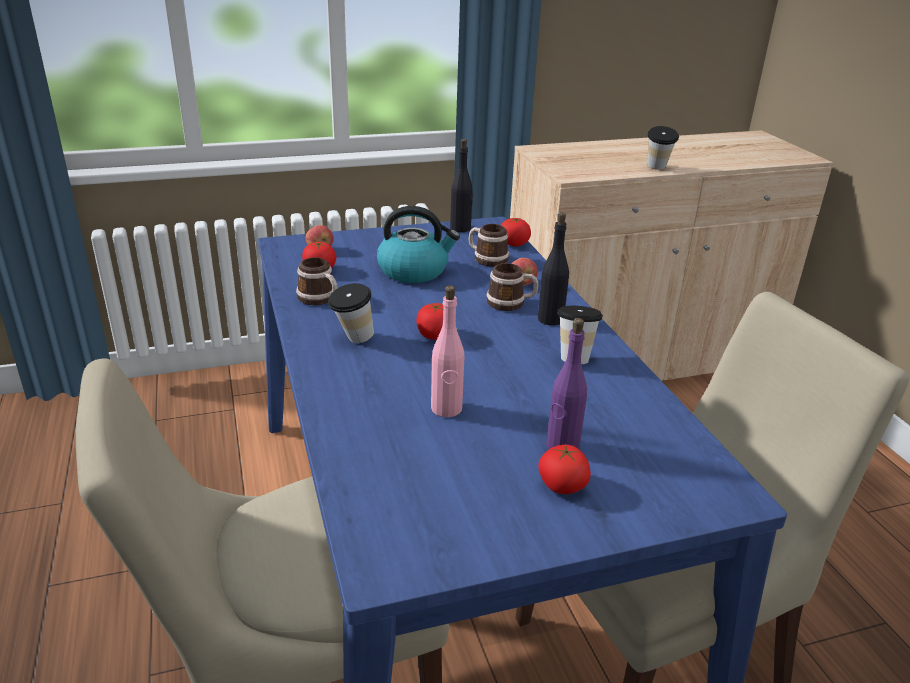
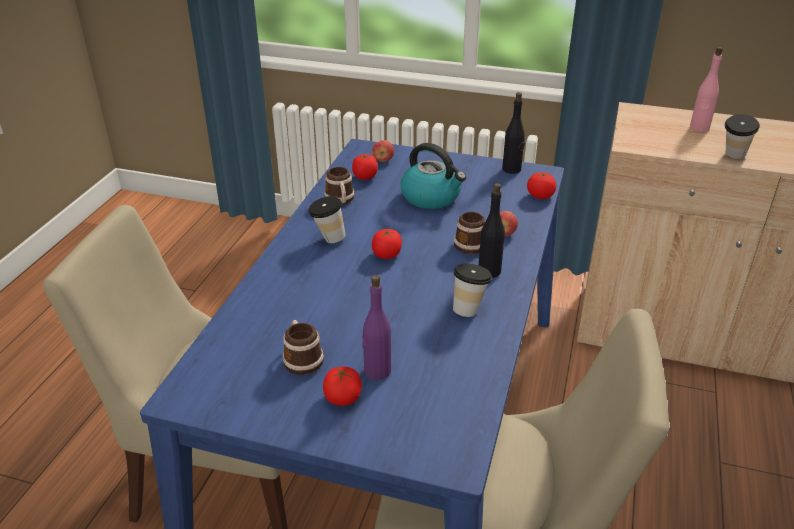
camera: 35 degrees right, 5 degrees up
(446, 409) = (331, 312): pink bottle -> pink bottle (699, 128)
(486, 258) = (501, 202): mug -> mug (302, 358)

